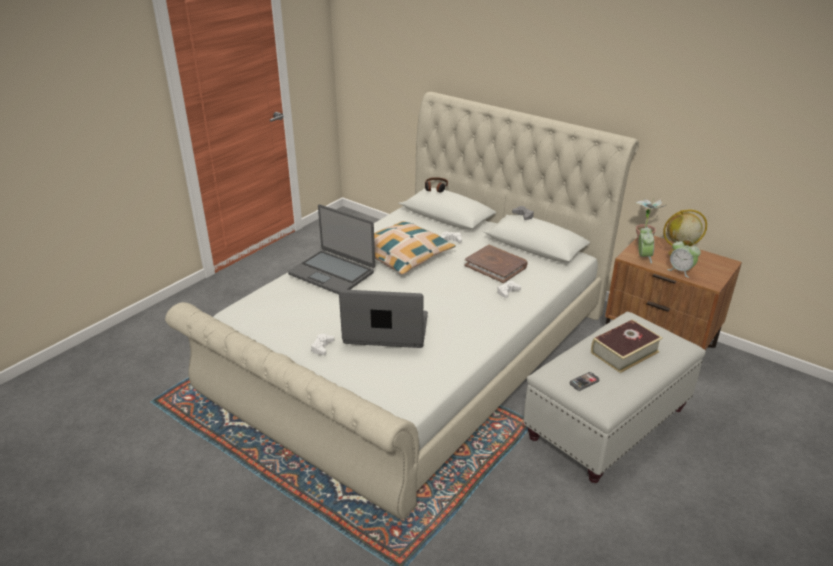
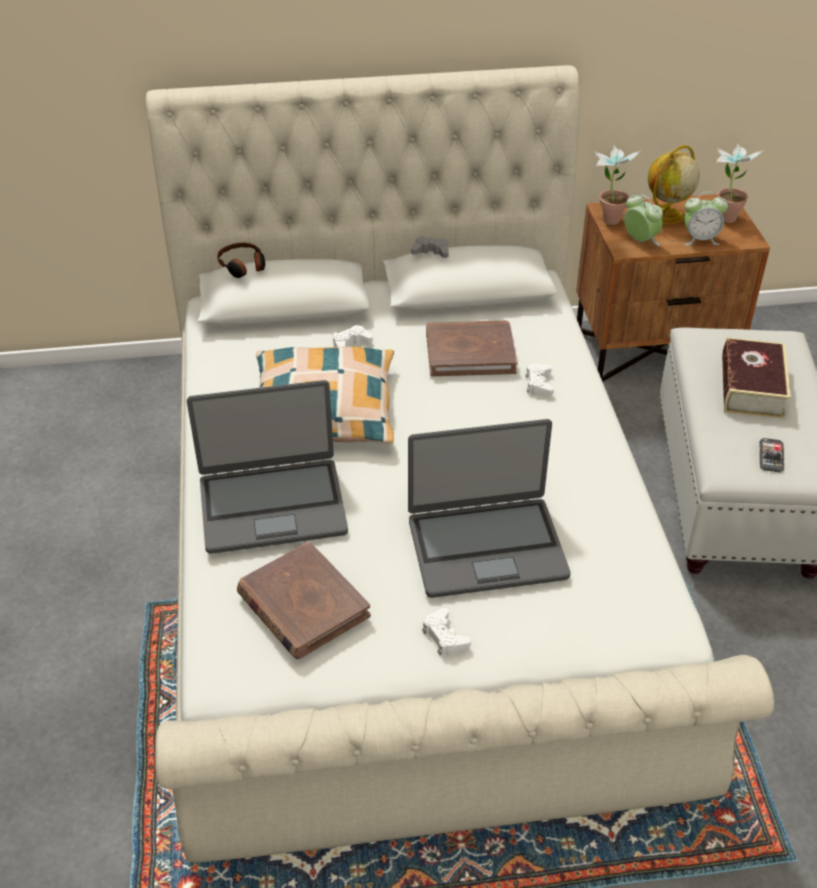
camera: 45 degrees left, 10 degrees up
(291, 306) = (302, 604): none -> brown book
(386, 330) = (486, 547): laptop -> laptop turned 150 degrees counterclockwise
(717, 268) = (725, 215): none -> potted plant

